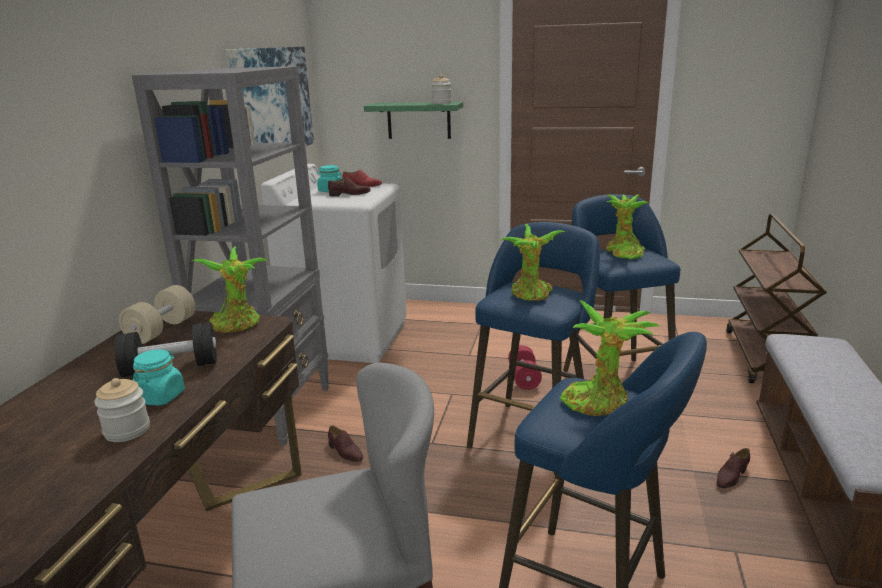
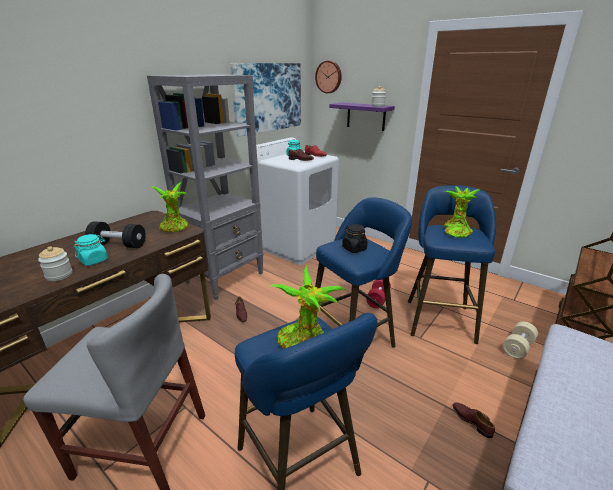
camera: 25 degrees right, 5 degrees up
(162, 330) = (141, 222): beige dumbbell -> beige dumbbell (517, 347)
(348, 65) = (329, 77): none -> wall clock
(419, 120) = (366, 116): green shelf -> purple shelf
(531, 295) = (354, 248): potted plant -> black jar
(731, 476) = (471, 421): brown shoe -> brown shoe turned 75 degrees clockwise

